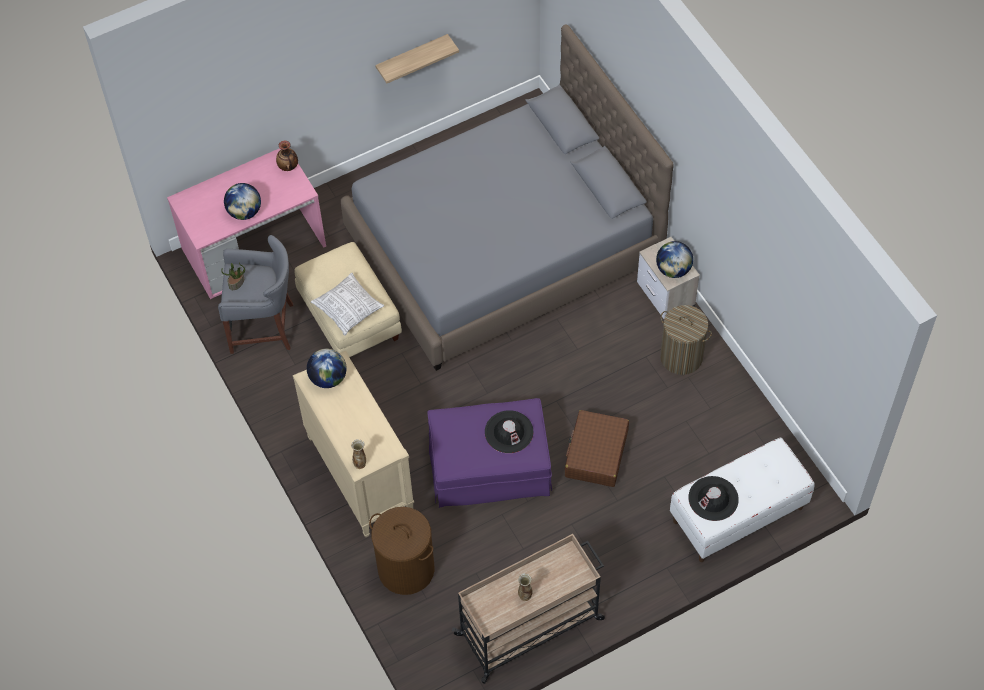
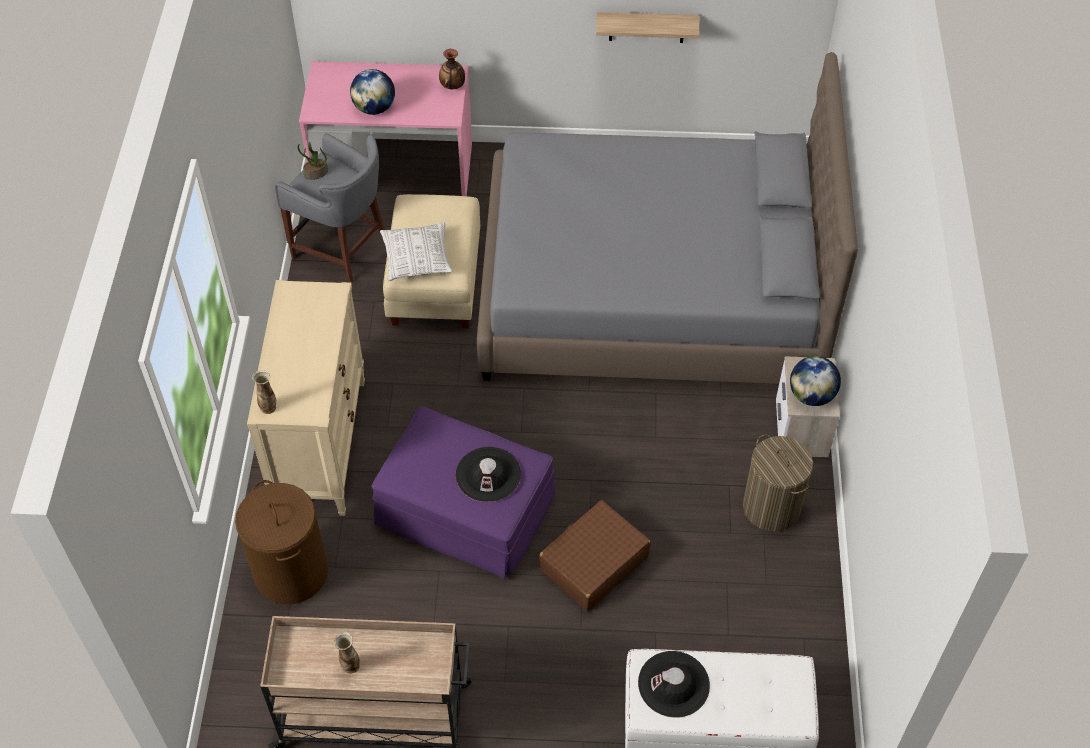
camera: 30 degrees right, 5 degrees down
(328, 378) = (309, 301): globe -> none

